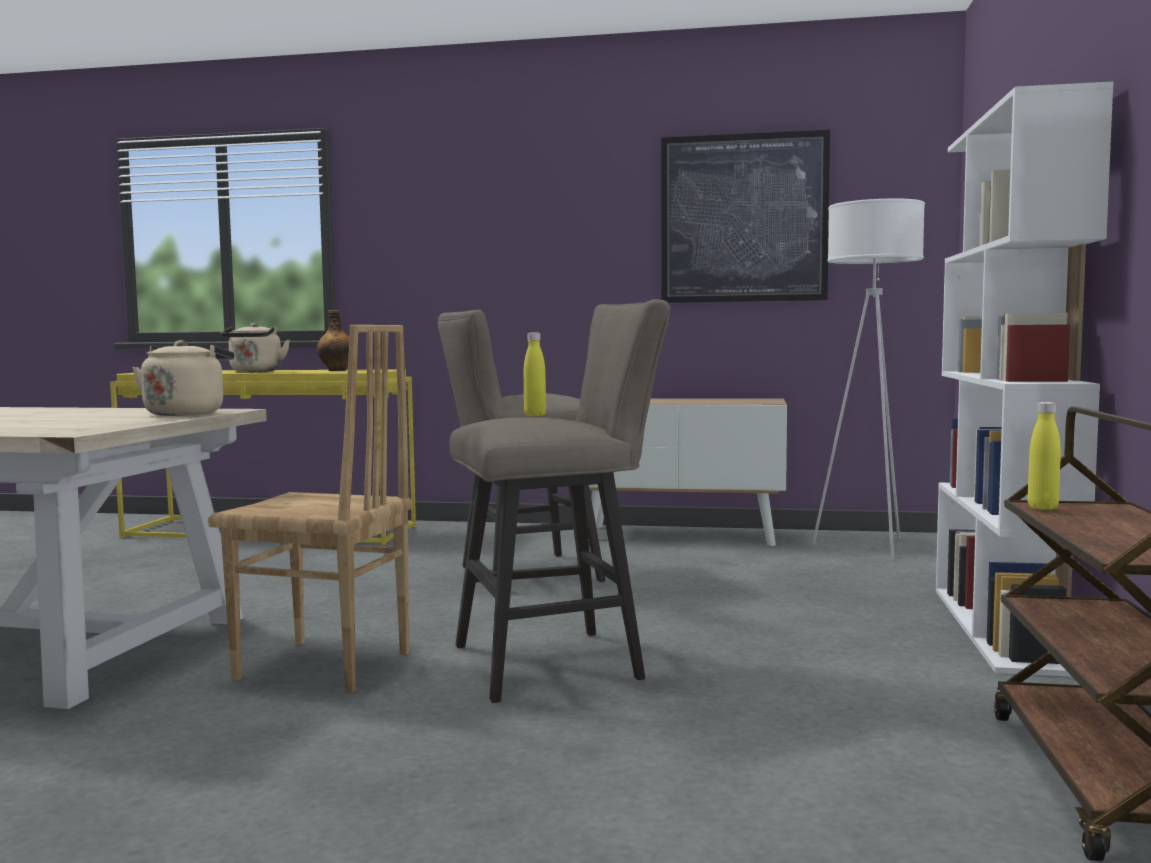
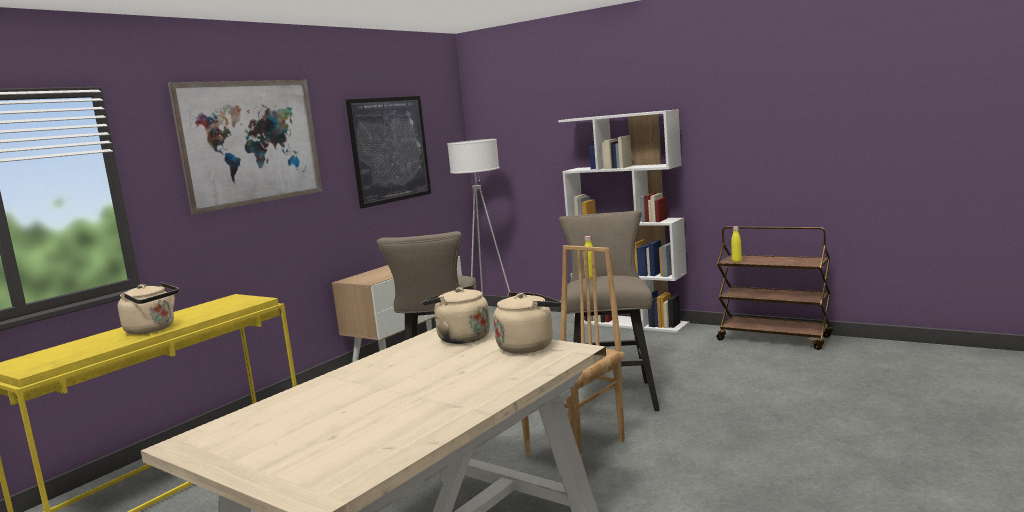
camera: 65 degrees left, 5 degrees up
(114, 424) = (528, 346): none -> beige kettle
(337, 370) = (210, 308): bottle -> none
(493, 194) = (252, 142): none -> picture

